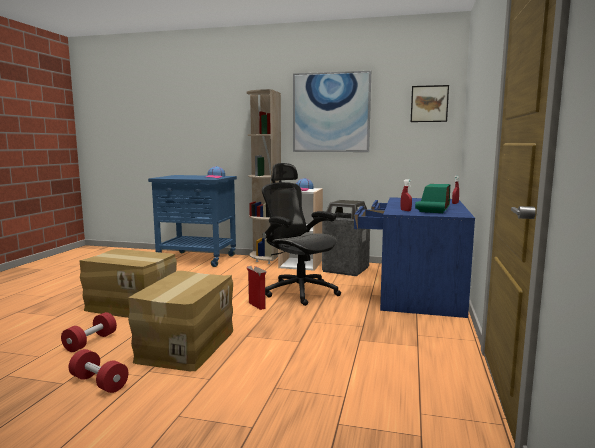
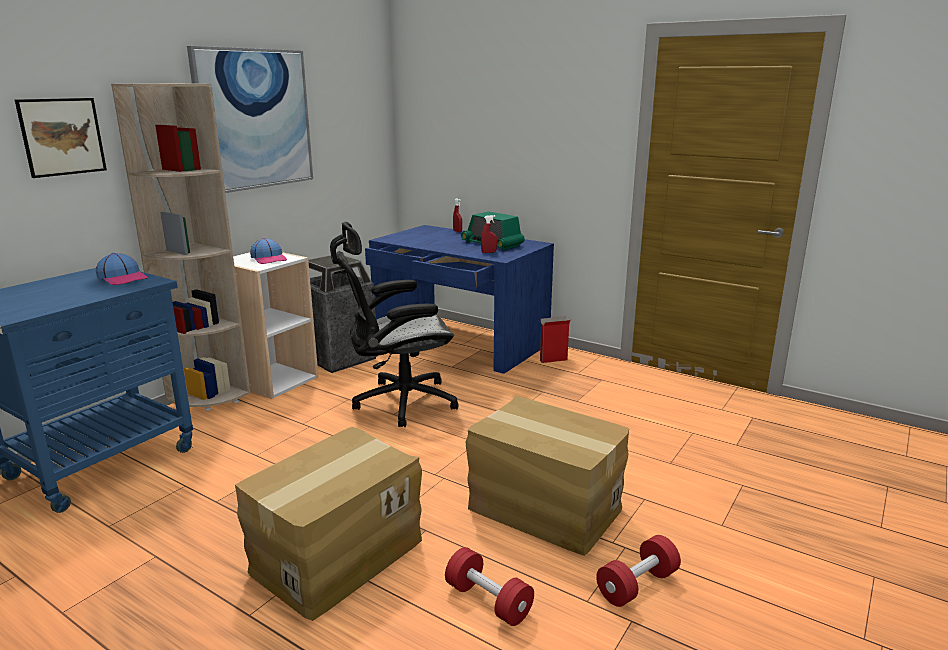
camera: 70 degrees left, 10 degrees up
(256, 305) = (430, 440): cardboard box -> cardboard box (553, 360)
(429, 103) = (364, 103): picture -> picture (62, 136)

